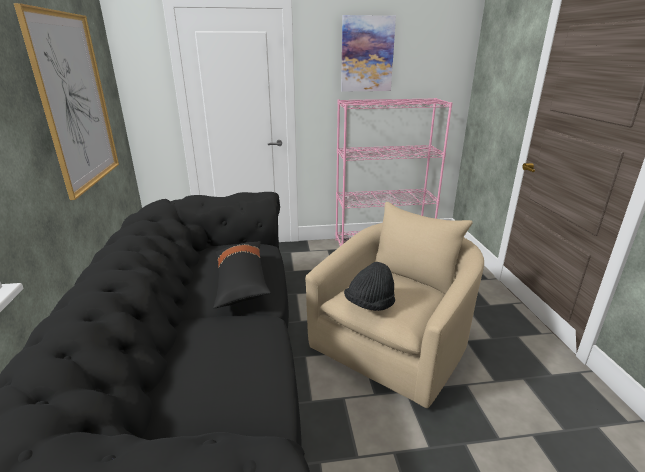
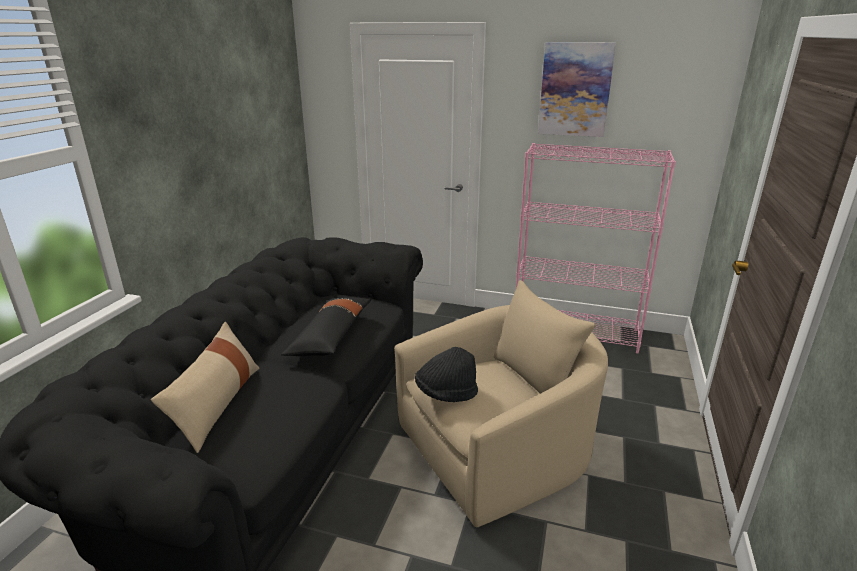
camera: 25 degrees right, 0 degrees up
(75, 102) = (240, 135): picture -> none
(179, 374) = (217, 404): none -> beige pillow

